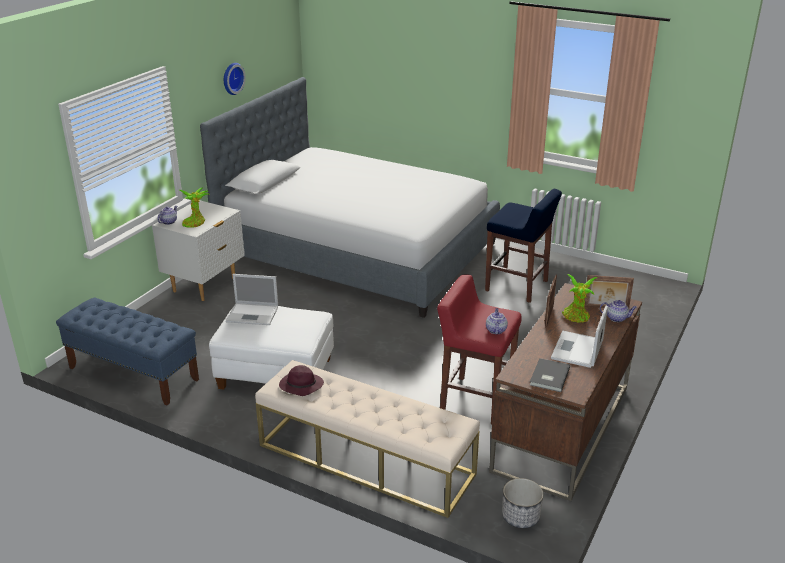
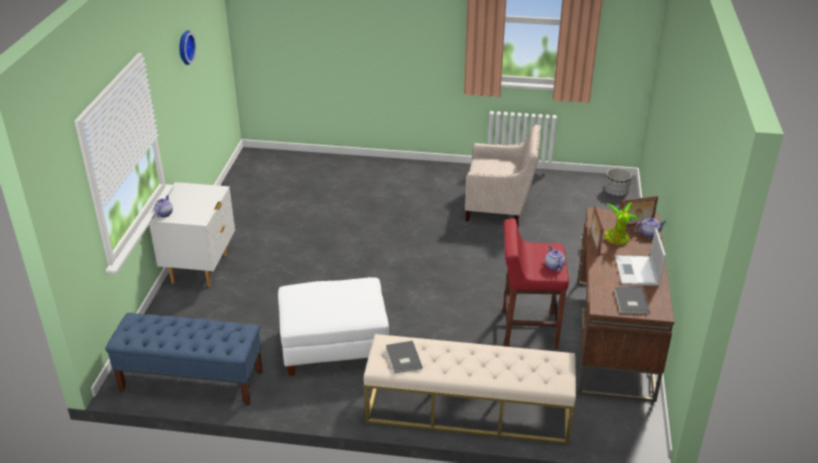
camera: 20 degrees left, 5 degrees up
(195, 223) = (193, 209): potted plant -> none
(253, 314) = (308, 295): laptop -> none
(300, 386) = (402, 358): purple hat -> grey book
(358, 251) = (331, 200): bed -> none
(517, 286) = (500, 208): blue stool -> beige armchair
(520, 516) = (625, 426): planter -> planter (616, 192)

